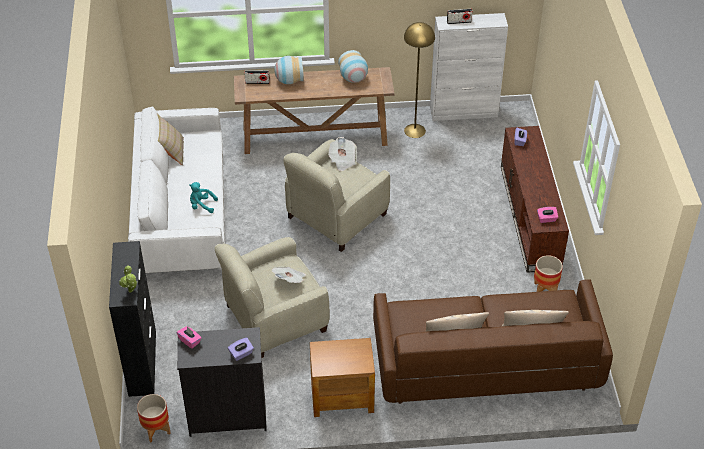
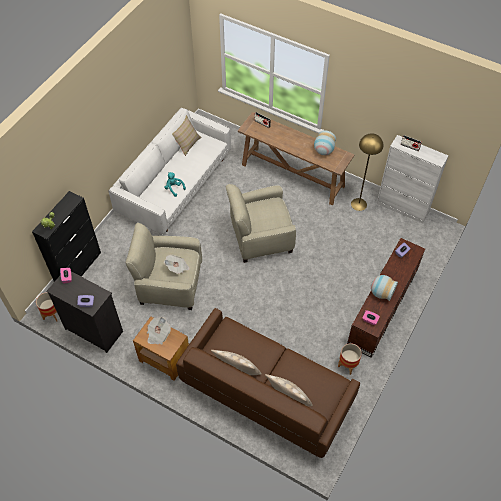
camera: 35 degrees right, 10 degrees up
(289, 80) = (282, 132): vase -> vase (381, 292)
(342, 160) = (276, 204): newspaper -> newspaper (158, 334)

